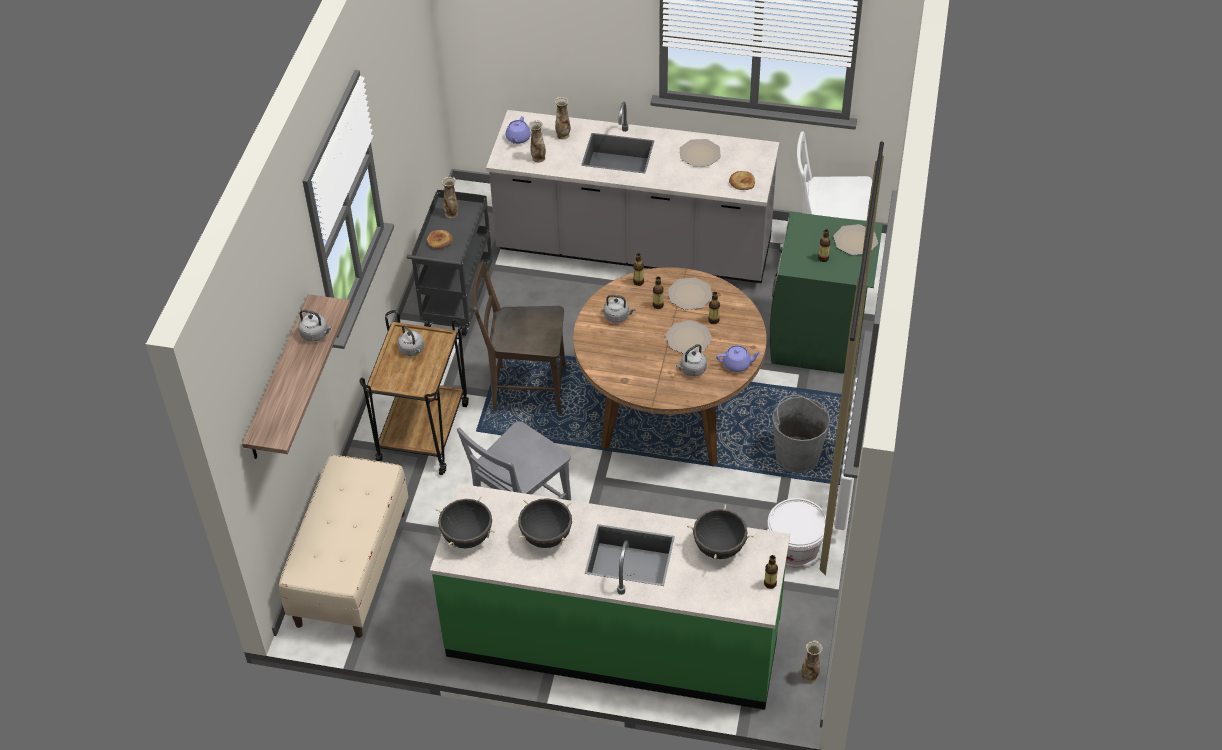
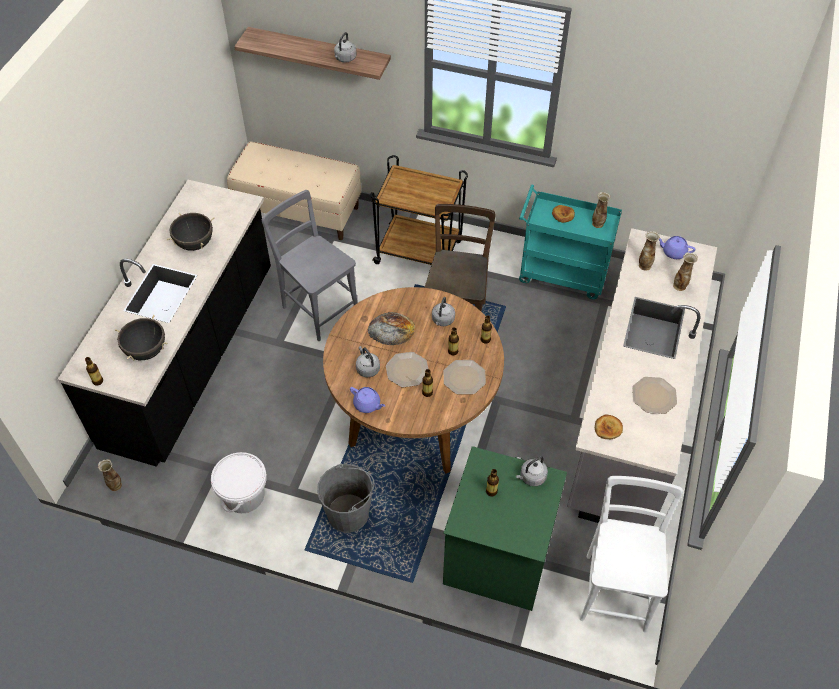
camera: 95 degrees right, 5 degrees up
(412, 350) = (430, 192): grey kettle -> grey kettle (531, 477)
(457, 303) = (559, 278): grey cart -> turquoise cart
(467, 537) = (210, 199): black cooking pot -> none
(613, 640) = (192, 356): green counter -> black counter
(636, 356) = (391, 329): none -> bread
(737, 364) = (367, 404): purple teapot -> purple teapot turned 60 degrees counterclockwise
(855, 240) = (517, 528): plate -> none

